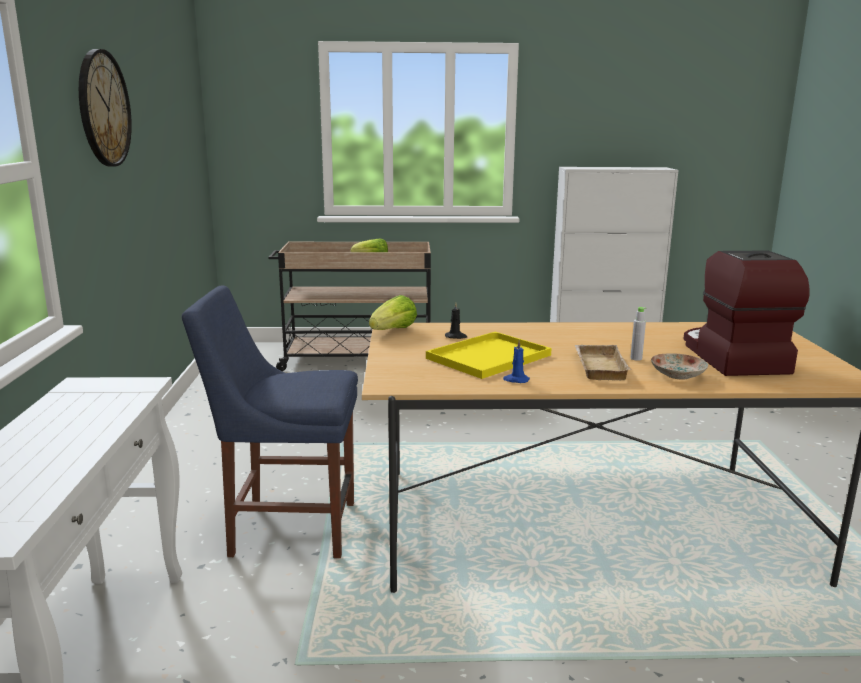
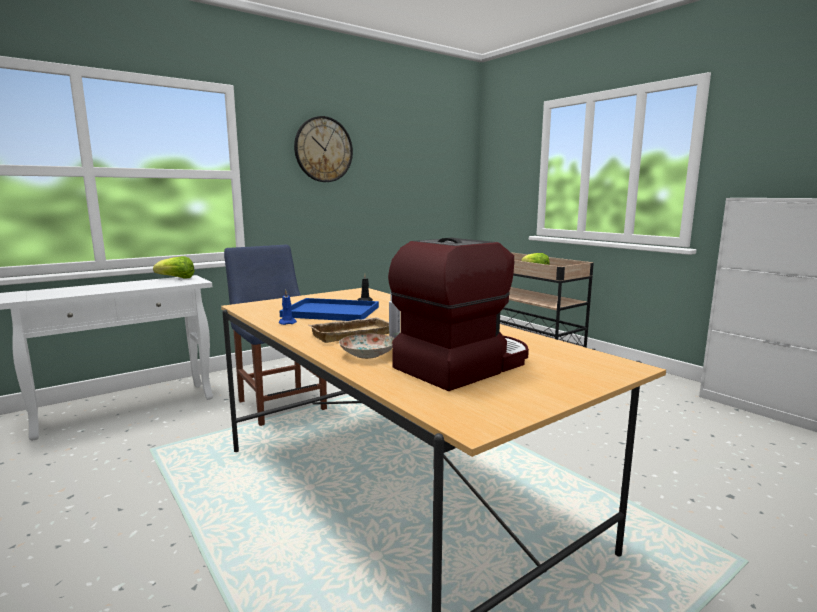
camera: 55 degrees right, 5 degrees down
(393, 331) = (354, 291): lettuce -> lettuce (176, 278)
(489, 356) = (333, 311): yellow tray -> blue tray

